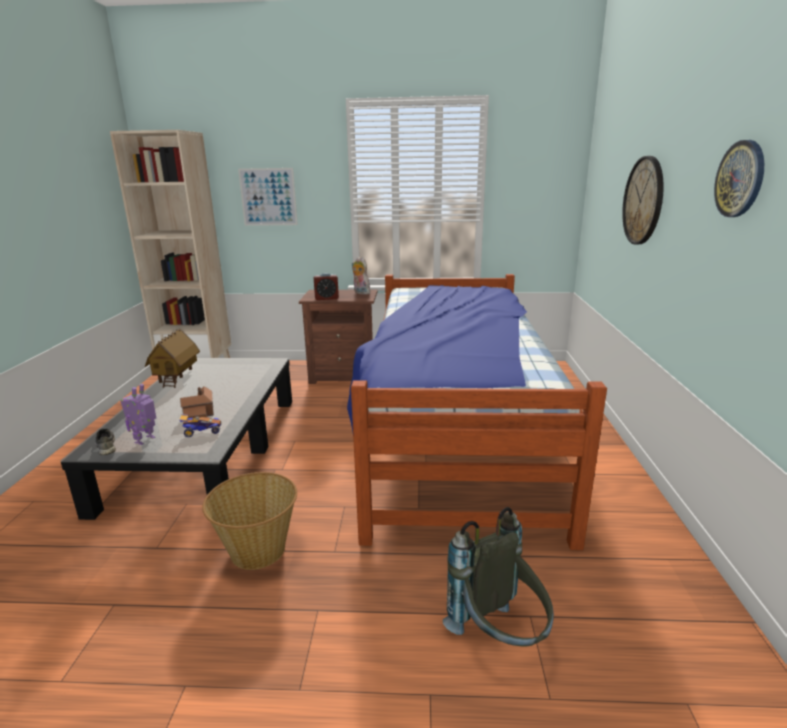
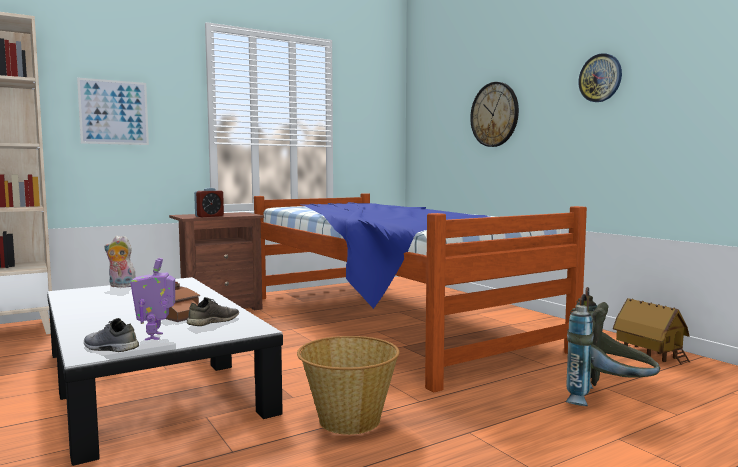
camera: 35 degrees left, 15 degrees down
(176, 376) = (76, 301): toy house -> toy house (649, 355)
(202, 431) = (213, 322): toy car -> grey shoe
(360, 293) = (235, 213): plush toy -> plush toy (121, 286)

